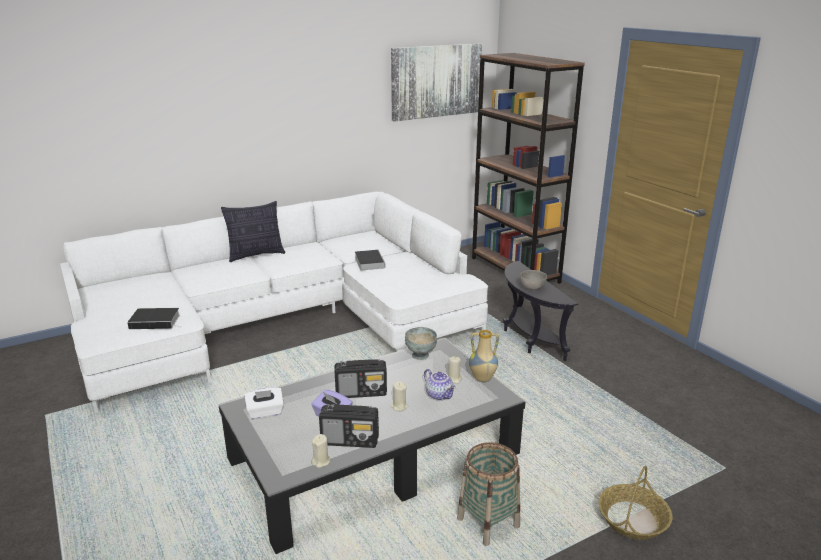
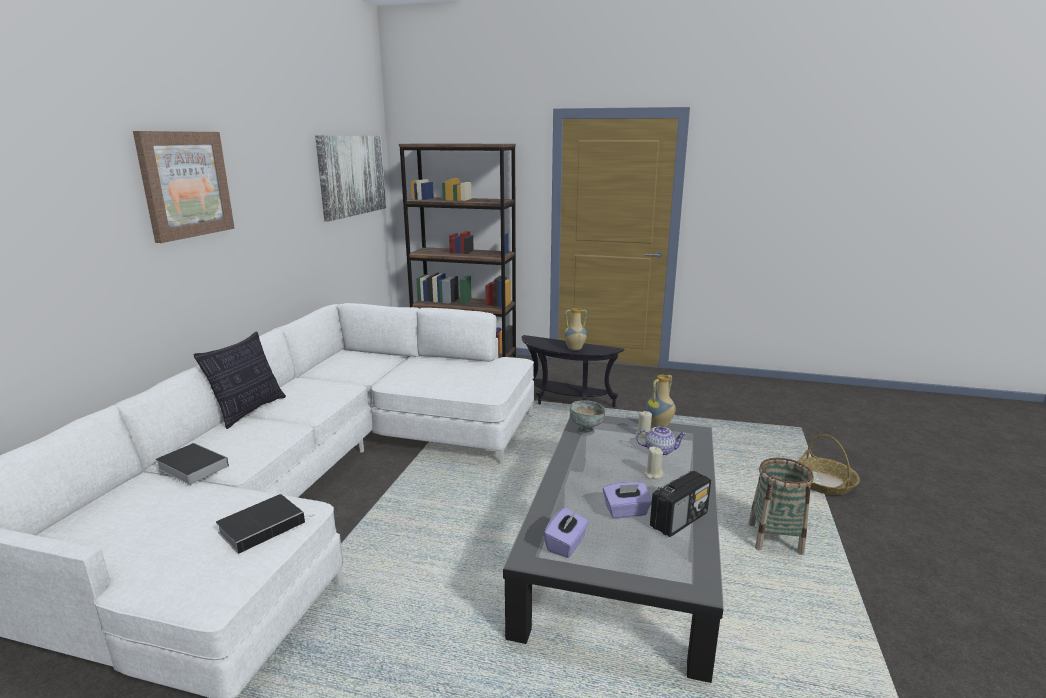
camera: 45 degrees left, 5 degrees down
(246, 90) = (185, 184): none -> picture
(265, 412) = (566, 544): white tissue box -> purple tissue box
(321, 461) = (697, 550): beige candle -> none
(361, 392) = (605, 480): radio -> none
(369, 262) = (399, 375): book -> book (191, 467)
(532, 288) = (574, 349): grey bowl -> vase

